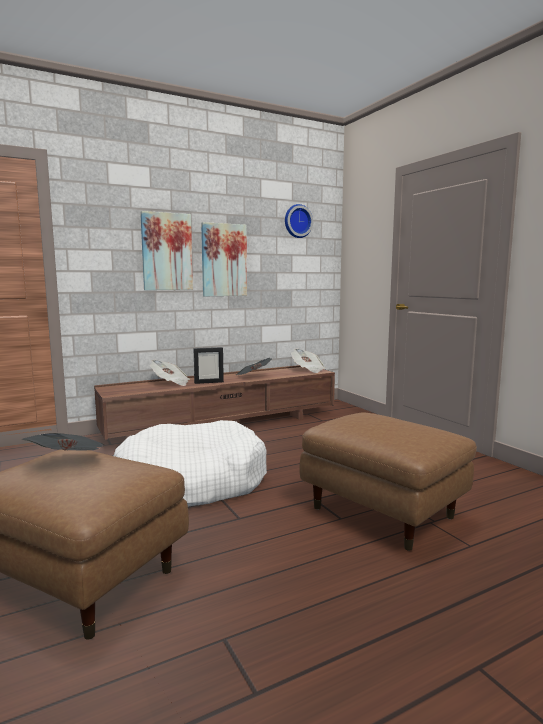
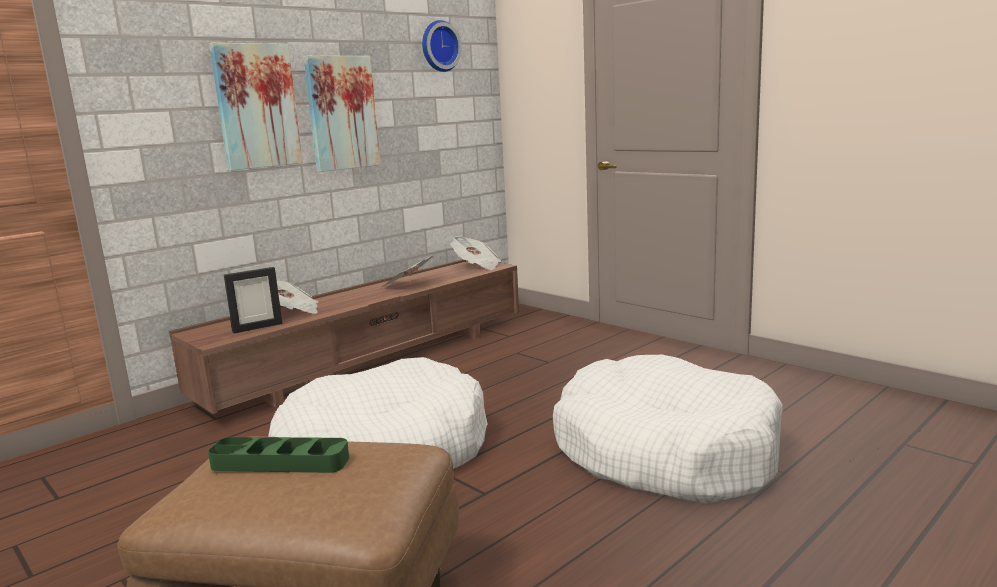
camera: 15 degrees left, 5 degrees up
(69, 463) = (280, 462): newspaper -> green tray
(209, 382) = (349, 303): picture frame -> picture frame (257, 327)
(384, 514) = (664, 452): brown ottoman -> white dog bed

